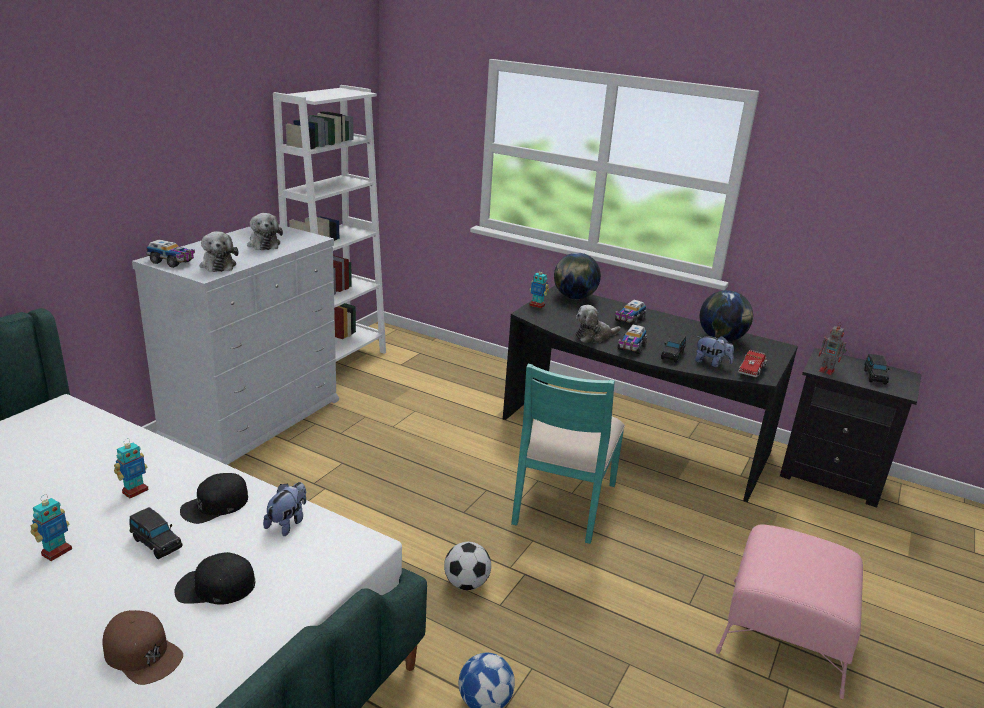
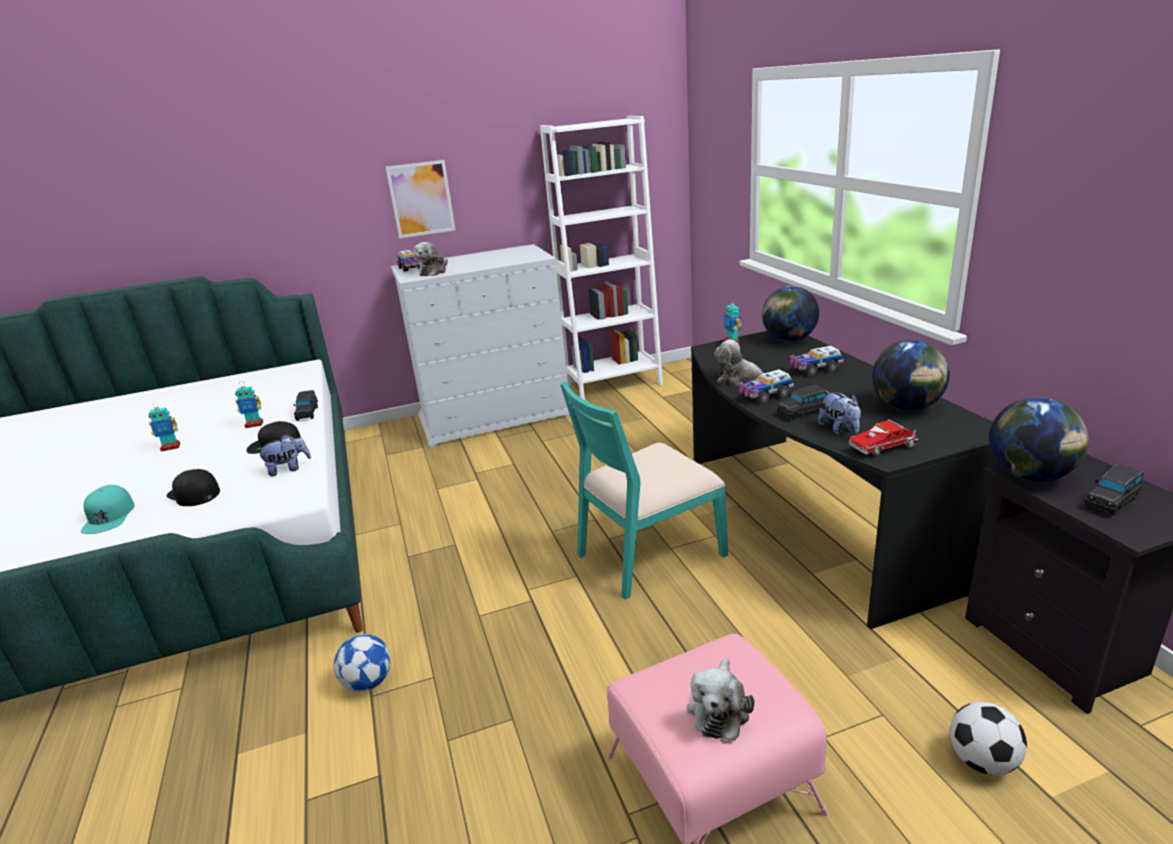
camera: 45 degrees right, 0 degrees up
(142, 653) = (109, 516): brown cap -> turquoise cap
(156, 543) = (213, 457): black toy car -> black toy car (308, 413)
(160, 176) = (421, 199): none -> picture
(263, 244) = (494, 260): plush toy -> plush toy (719, 709)
(466, 584) = (477, 588): football -> football (982, 761)
(827, 371) = (1030, 476): toy robot -> globe

